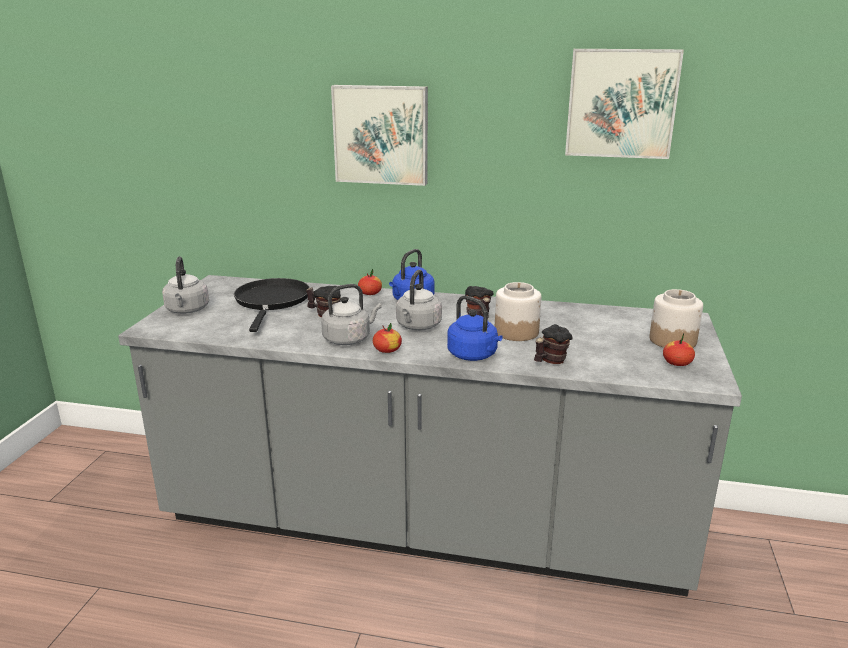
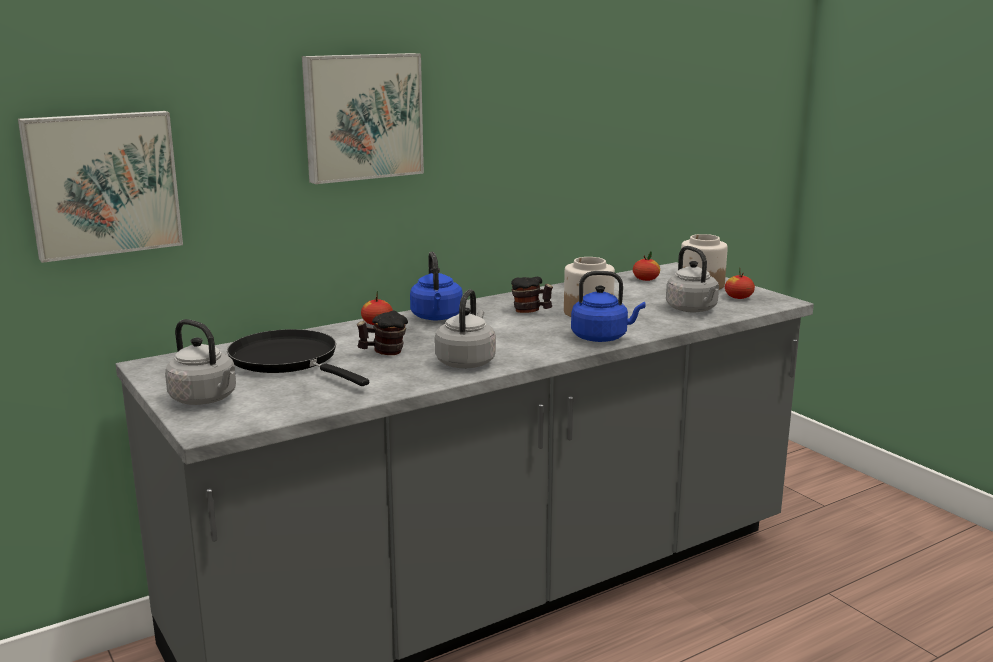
camera: 45 degrees left, 5 degrees down
(387, 350) = (524, 358): apple -> apple (646, 279)
(417, 326) = (499, 333): grey kettle -> grey kettle (693, 310)
(550, 361) = (663, 323): mug -> none
(621, 103) = (595, 61): picture -> picture (102, 183)

